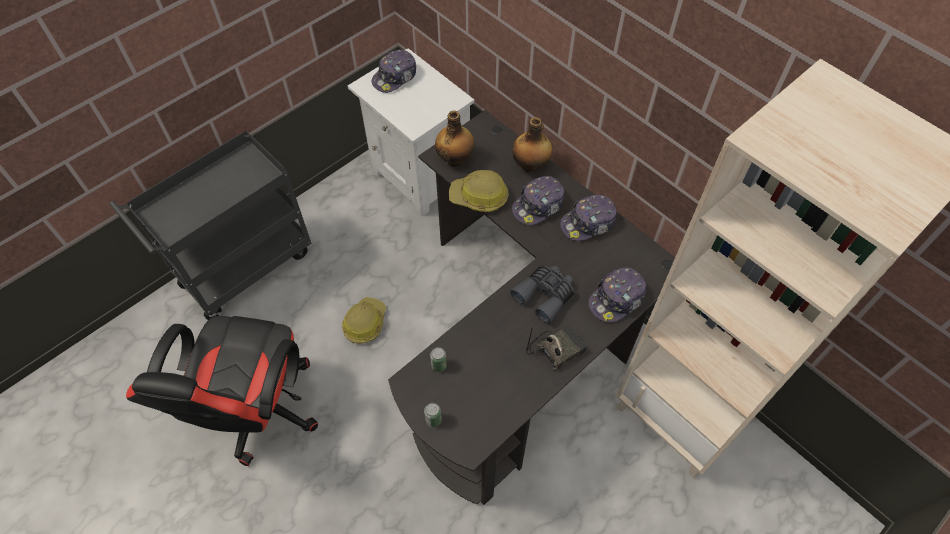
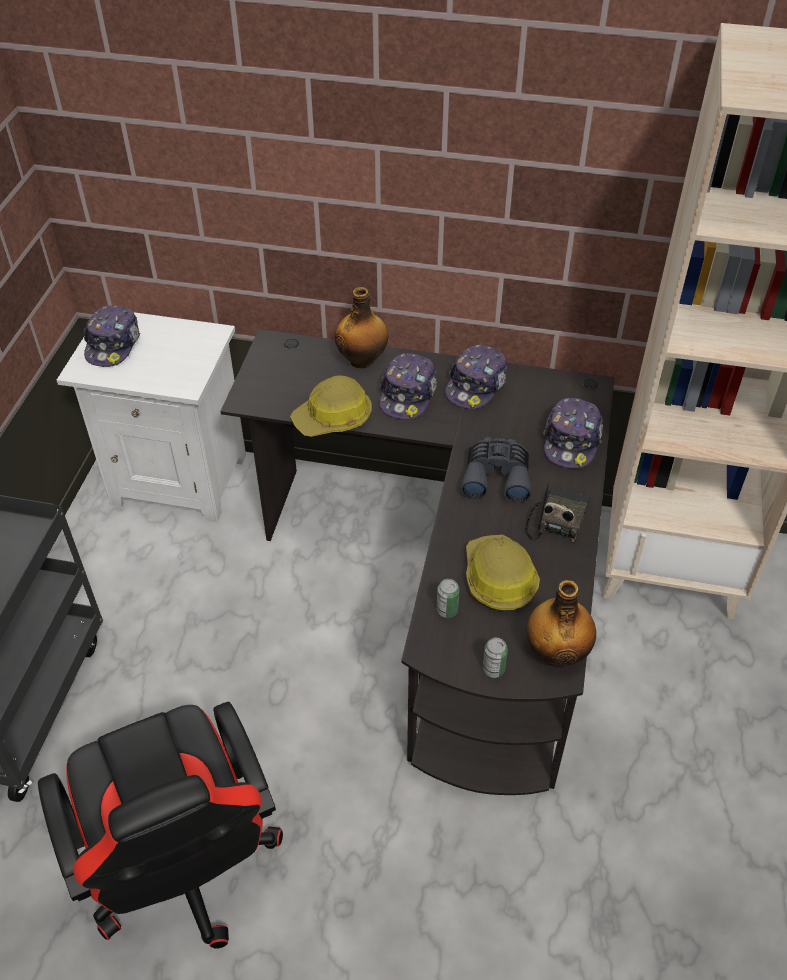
camera: 35 degrees left, 10 degrees down
(365, 323) = (243, 679): hard hat -> hard hat (498, 579)
(455, 159) = (270, 393): bottle -> bottle (557, 653)

